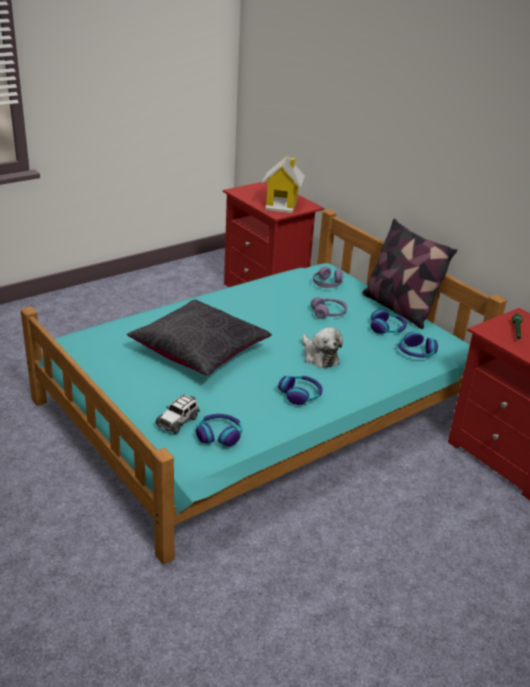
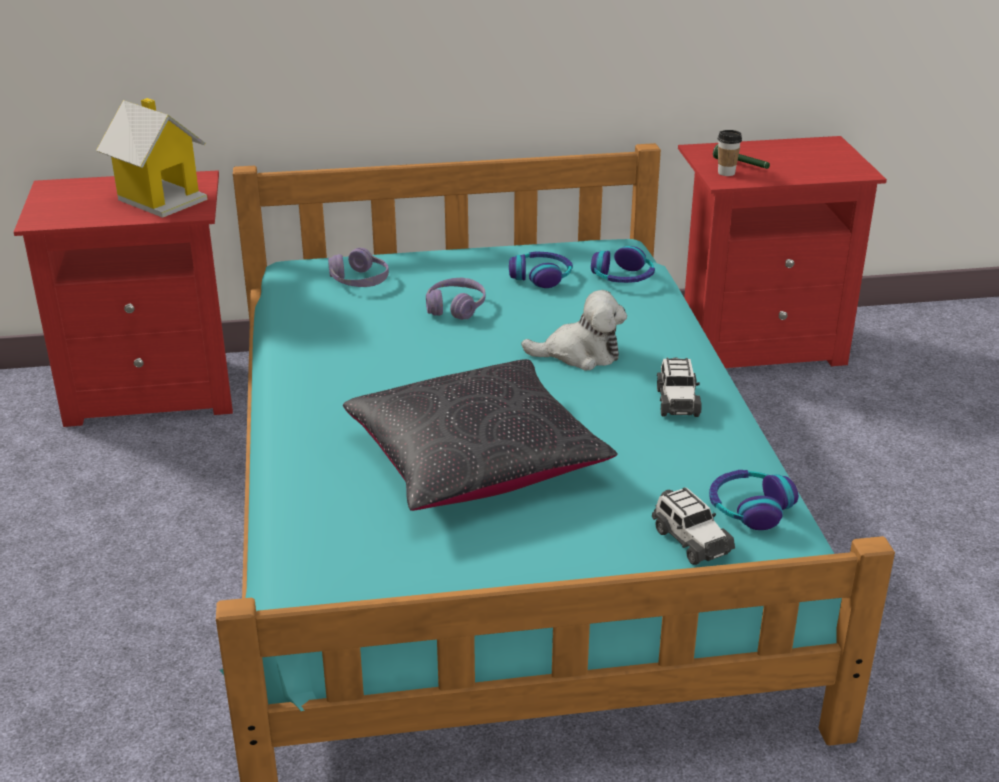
camera: 60 degrees left, 0 degrees up
(300, 394) = (677, 401): headphones -> toy car
(399, 308) = (484, 252): pillow -> none
(498, 328) = (726, 173): none -> cup

